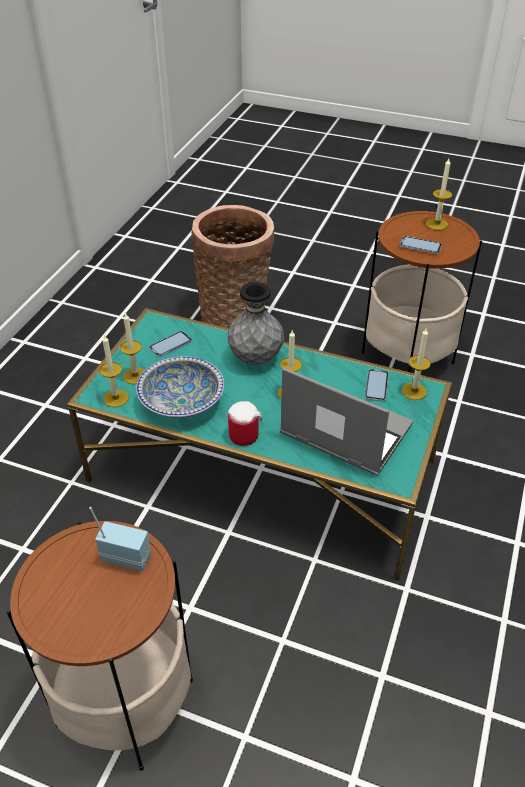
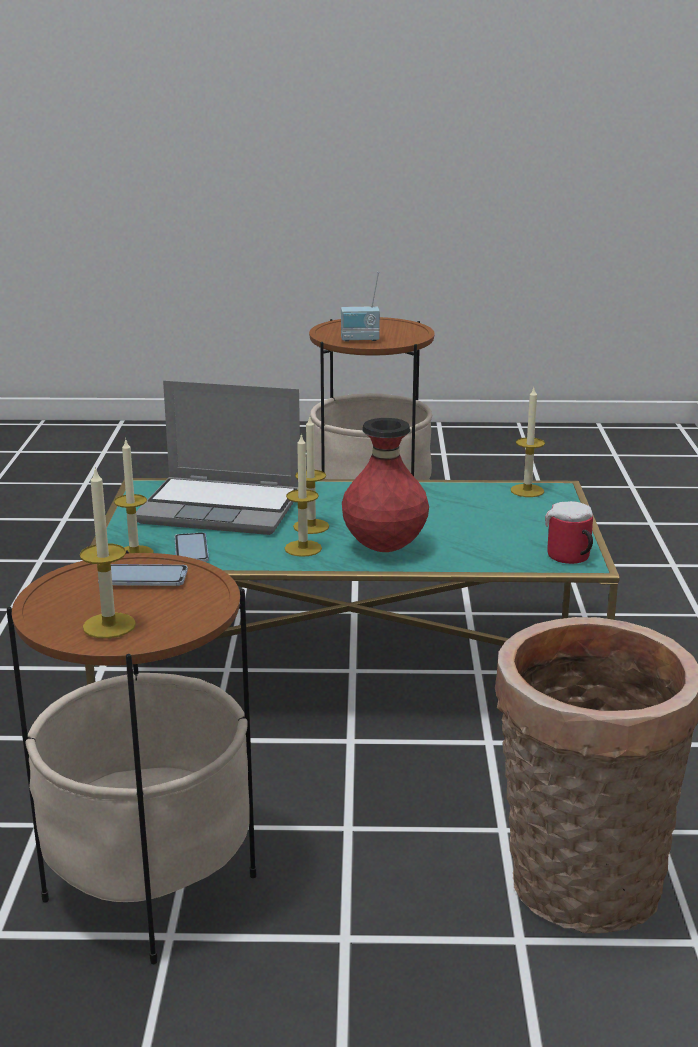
camera: 160 degrees right, 20 degrees down
(135, 376) = (530, 510): candle -> candle (303, 548)
(170, 345) = (523, 543): phone -> none
(182, 401) = (444, 500): bowl -> none
(244, 432) = (344, 490): mug -> mug (570, 558)
(255, 359) = (384, 548): grey vase -> red vase

